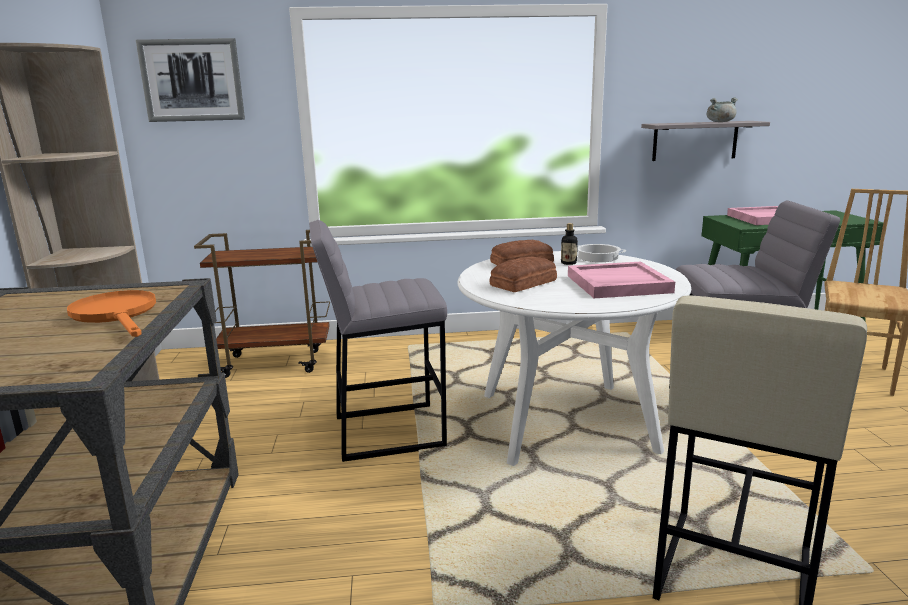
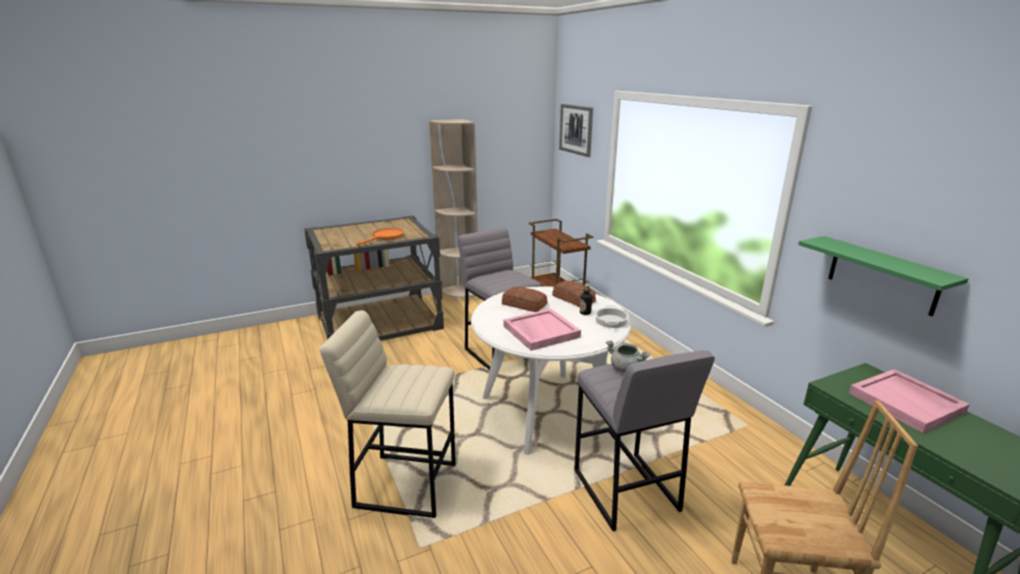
camera: 70 degrees right, 5 degrees up
(695, 141) = (882, 275): grey shelf -> green shelf
(720, 122) = (895, 263): grey cooking pot -> grey cooking pot (626, 369)

